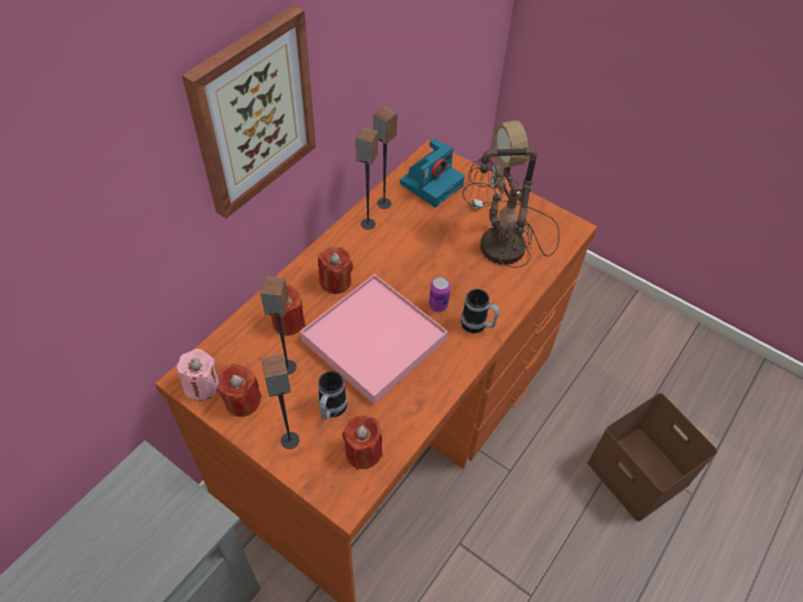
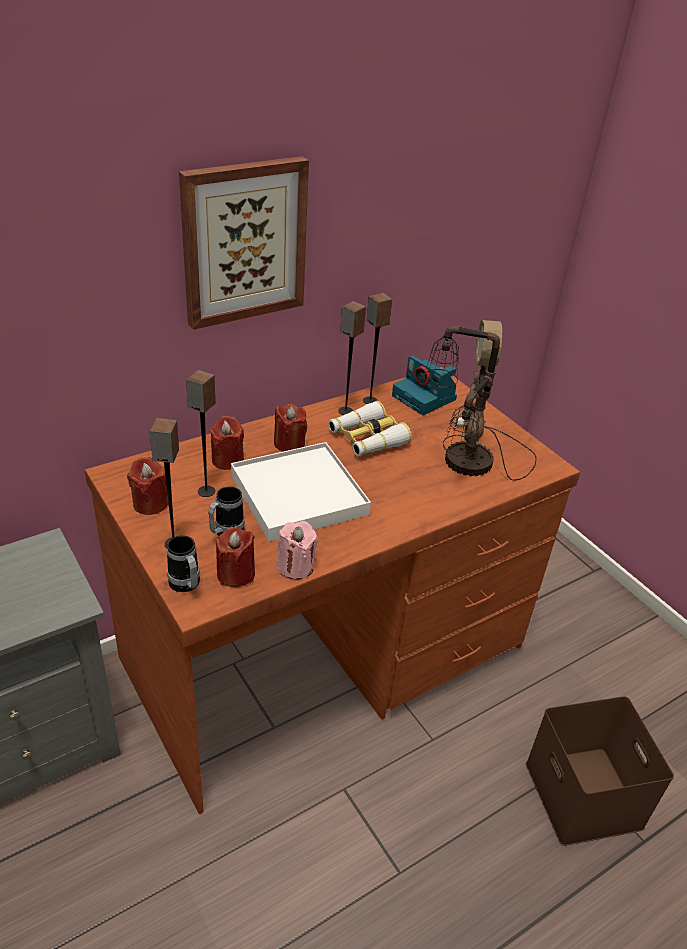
camera: 20 degrees right, 15 degrees down
(202, 386) = (123, 482): pink candle -> pink candle (295, 566)
(373, 340) = (298, 495): pink tray -> white tray
(403, 250) = (367, 438): none -> binoculars
(432, 183) = (425, 398): camera -> camera turned 75 degrees clockwise
(438, 305) = (377, 487): can -> none
(477, 326) = (407, 513): mug -> mug (186, 586)

